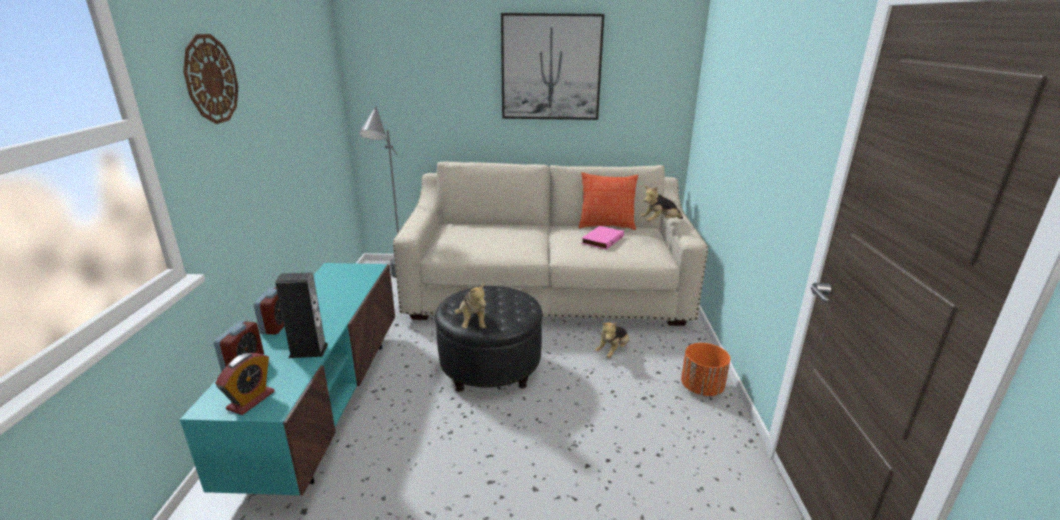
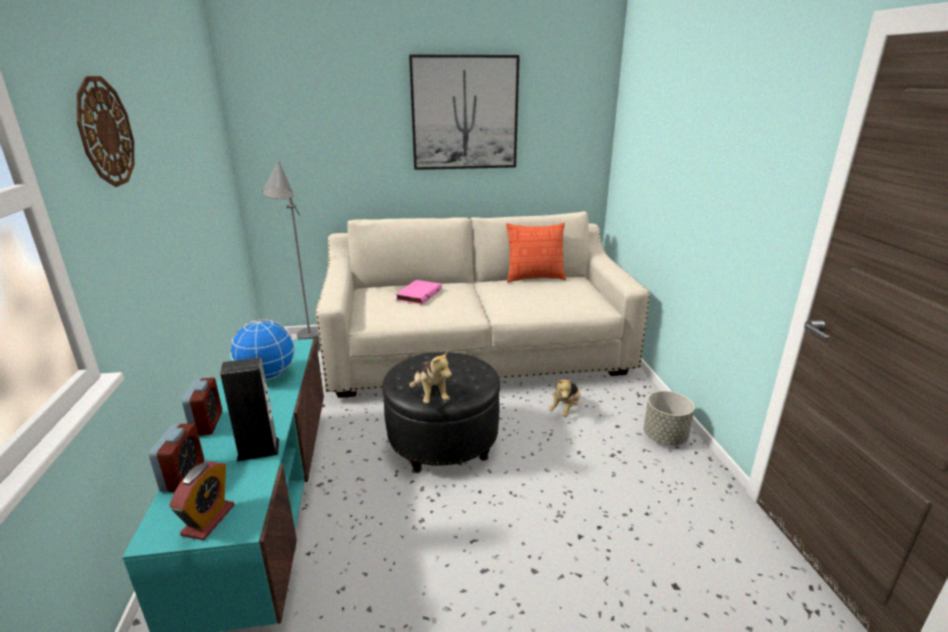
camera: 10 degrees left, 0 degrees up
(338, 292) = (268, 376): none -> globe
(601, 240) = (536, 293): pink book -> pink book (418, 294)
(660, 222) = (593, 271): plush toy -> none
(702, 388) = (665, 437): orange planter -> grey planter

